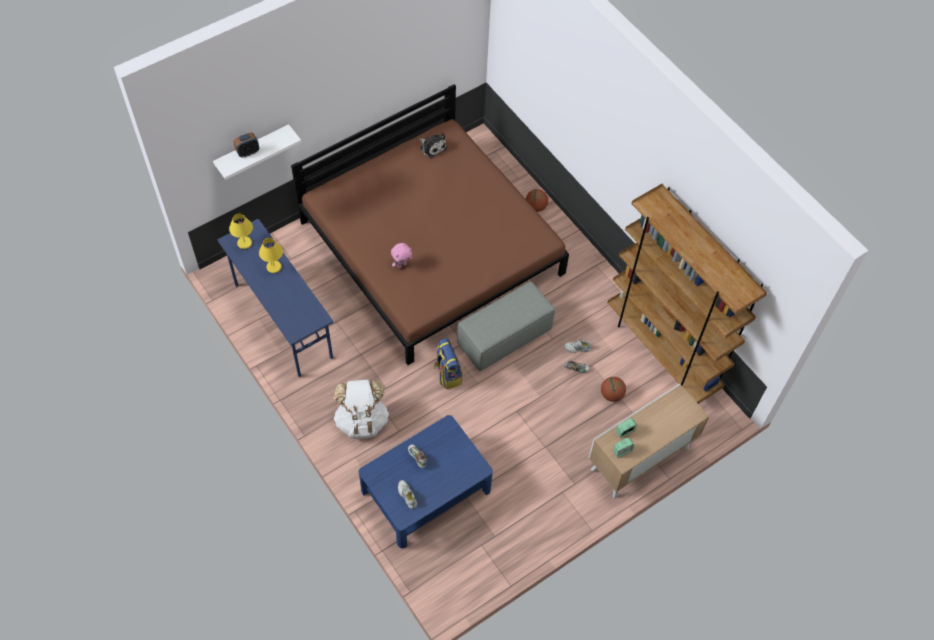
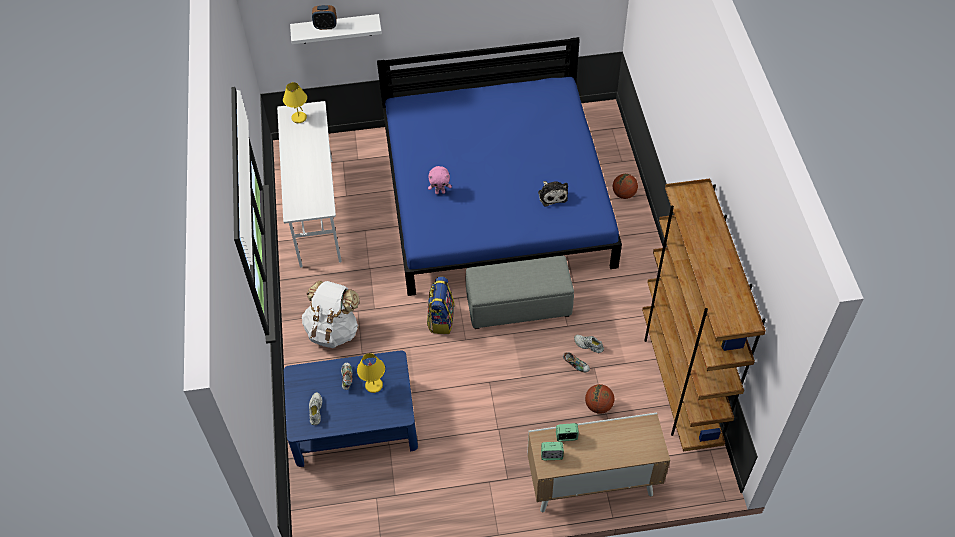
camera: 30 degrees right, 5 degrees down
(274, 267) = (312, 147): yellow table lamp -> yellow table lamp (374, 385)
(282, 321) = (316, 211): blue desk -> white desk
(431, 247) = (496, 195): brown bed -> blue bed
(432, 147) = (535, 95): plush toy -> plush toy (552, 195)

